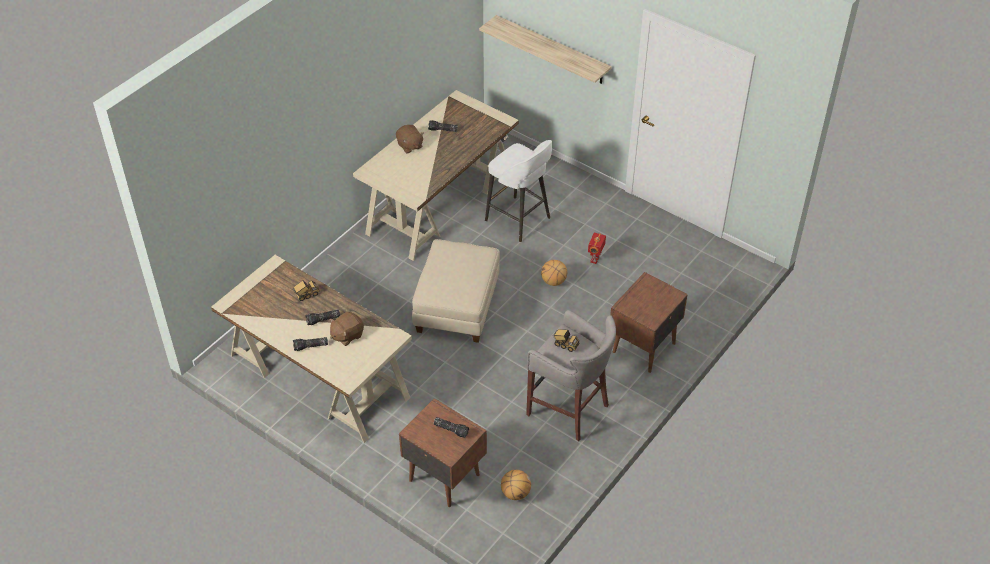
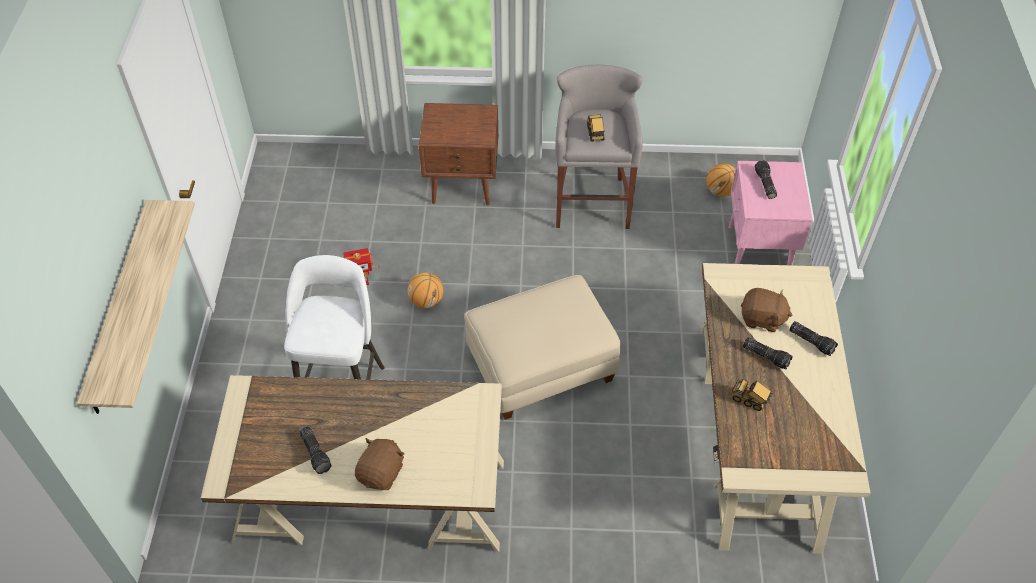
camera: 125 degrees left, 5 degrees up
(444, 476) = (758, 250): brown nightstand -> pink nightstand

